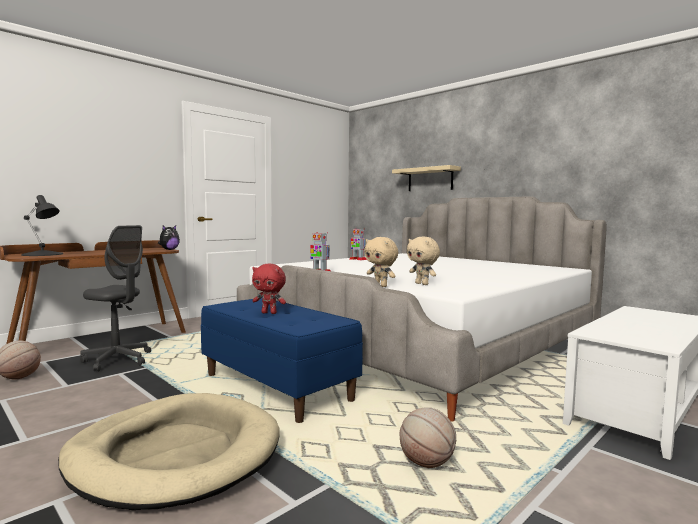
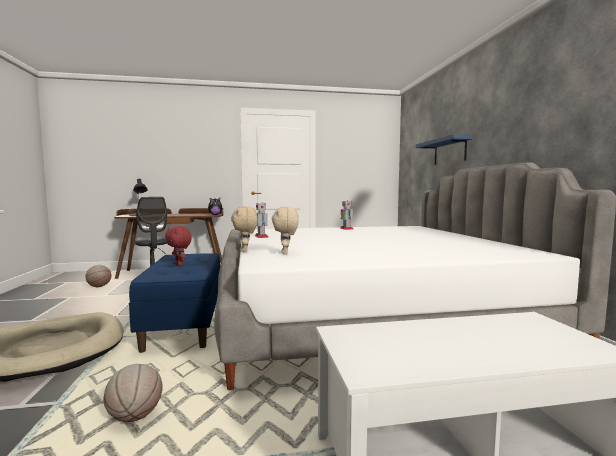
camera: 35 degrees right, 0 degrees up
(430, 179) = (449, 151): beige shelf -> blue shelf

